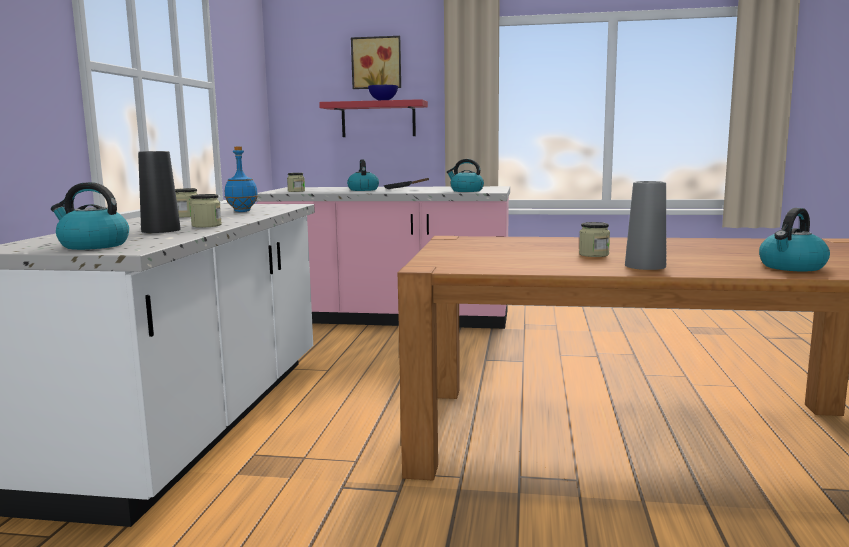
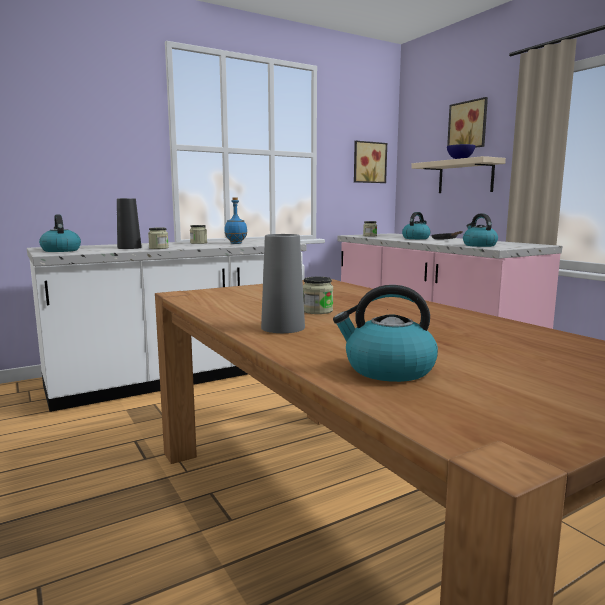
camera: 50 degrees right, 0 degrees up
(250, 97) = (368, 162): none -> picture
(378, 119) = (465, 177): red shelf -> beige shelf

